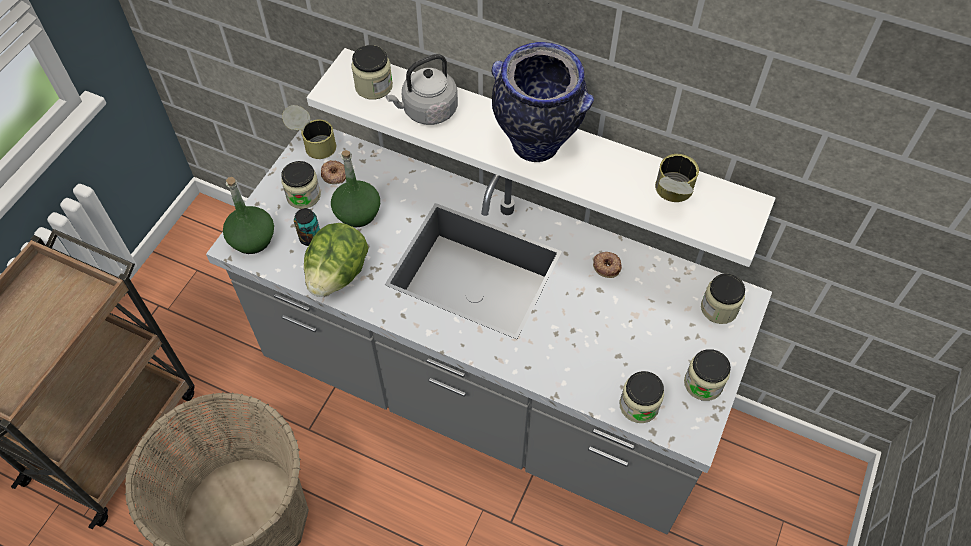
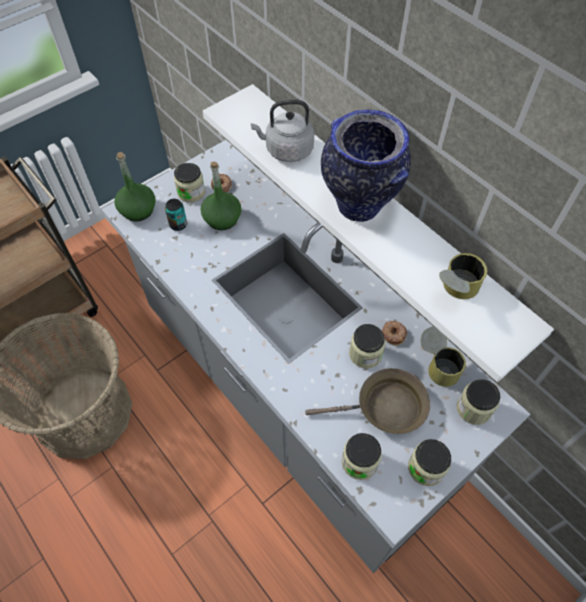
camera: 25 degrees right, 0 degrees up
(312, 143) = (219, 157): can -> can (437, 364)
(338, 274) = (182, 258): lettuce -> none
(373, 86) = (257, 118): jar -> jar (365, 354)
(636, 342) = (385, 407): none -> brown frying pan

